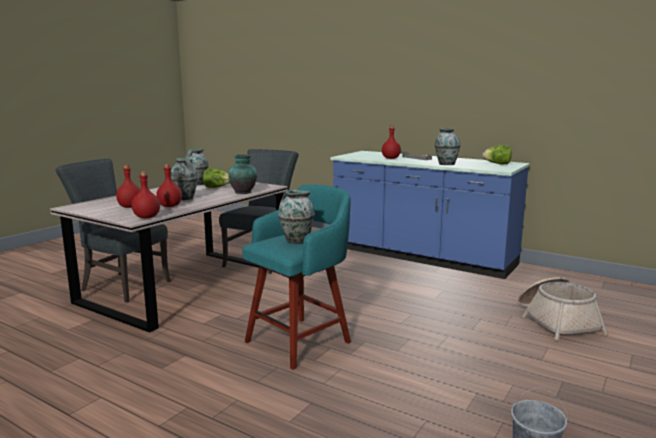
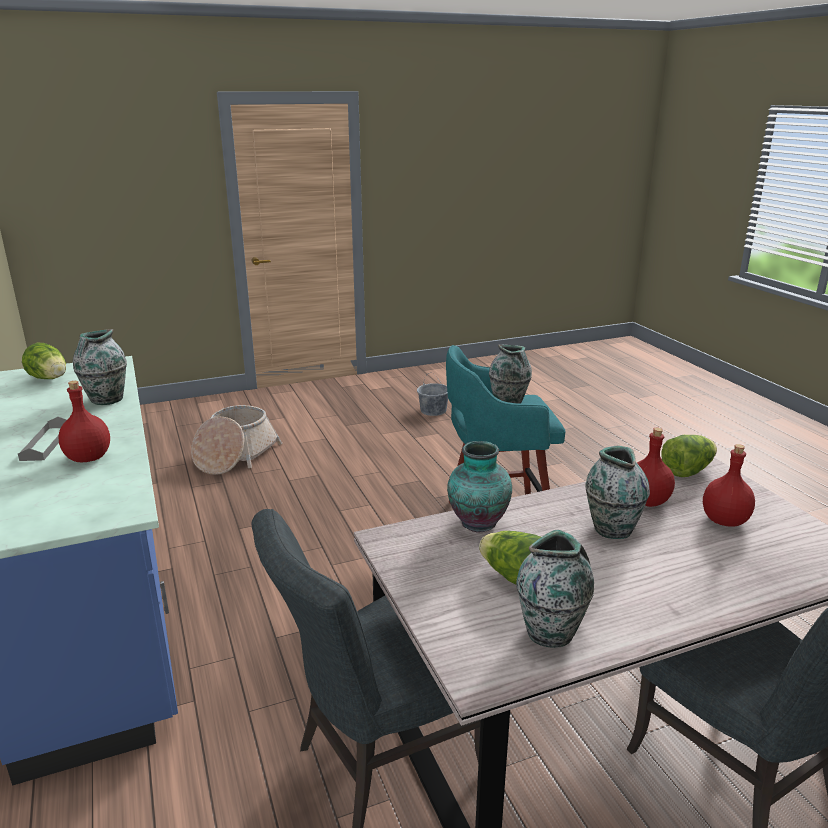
camera: 145 degrees left, 10 degrees up
(147, 217) = (687, 471): red bottle -> lettuce

